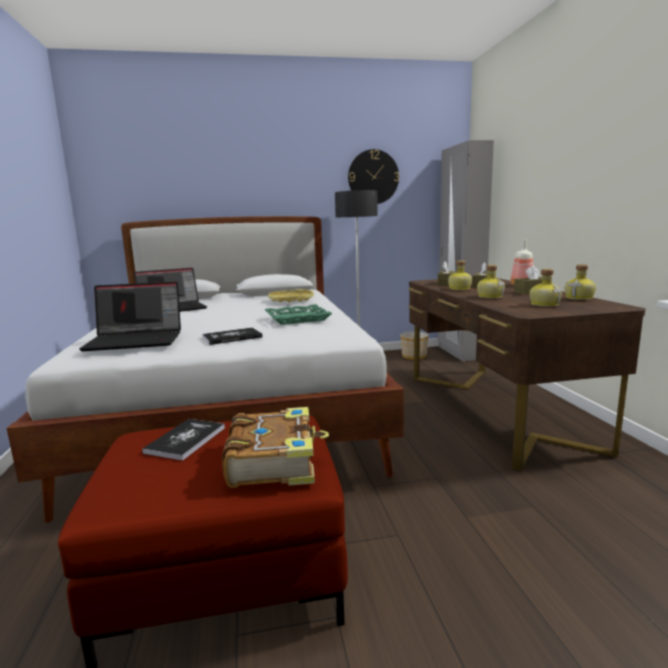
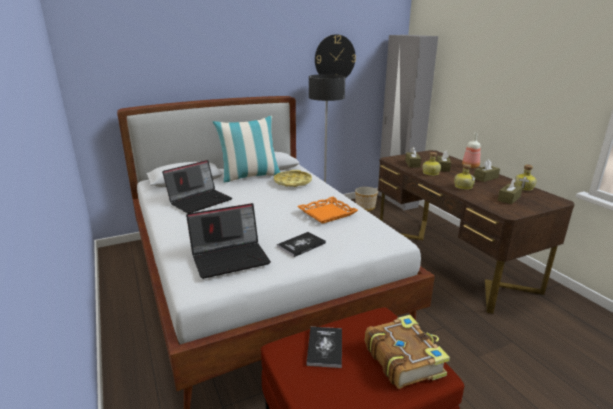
camera: 15 degrees left, 10 degrees up
(251, 297) = (250, 176): none -> pillow
(297, 318) = (327, 213): green tray -> orange tray
(544, 304) = (509, 198): bottle -> brown tissue box

